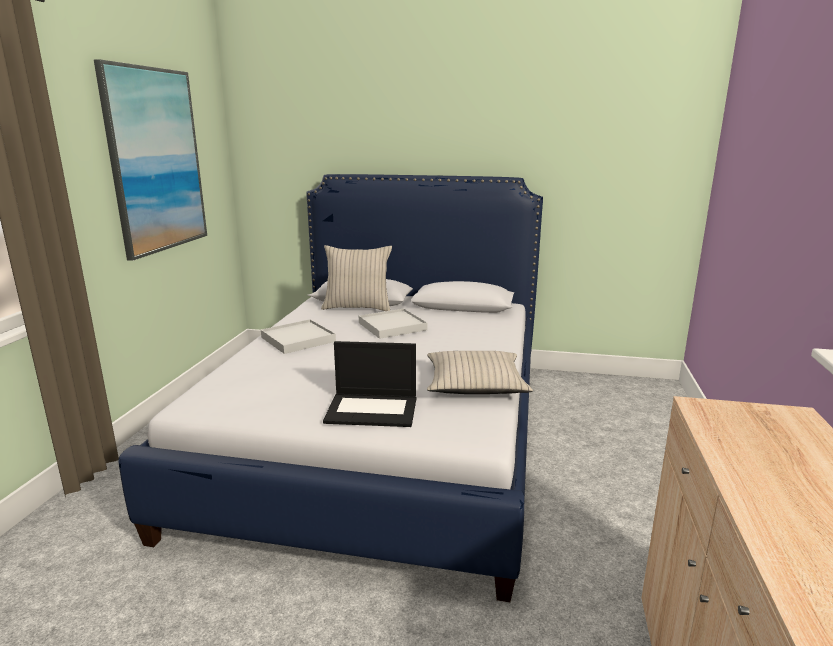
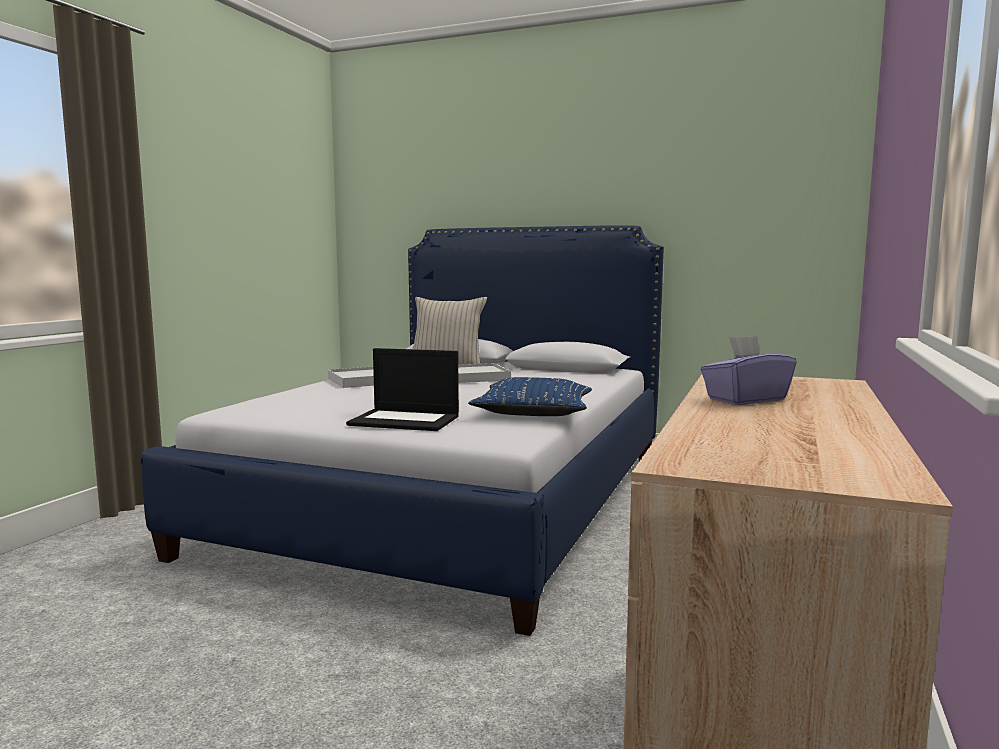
camera: 10 degrees right, 10 degrees down
(156, 161) = (248, 203): picture -> none
(475, 384) = (533, 412): beige pillow -> blue pillow
(761, 468) = (745, 399): none -> purple tissue box

